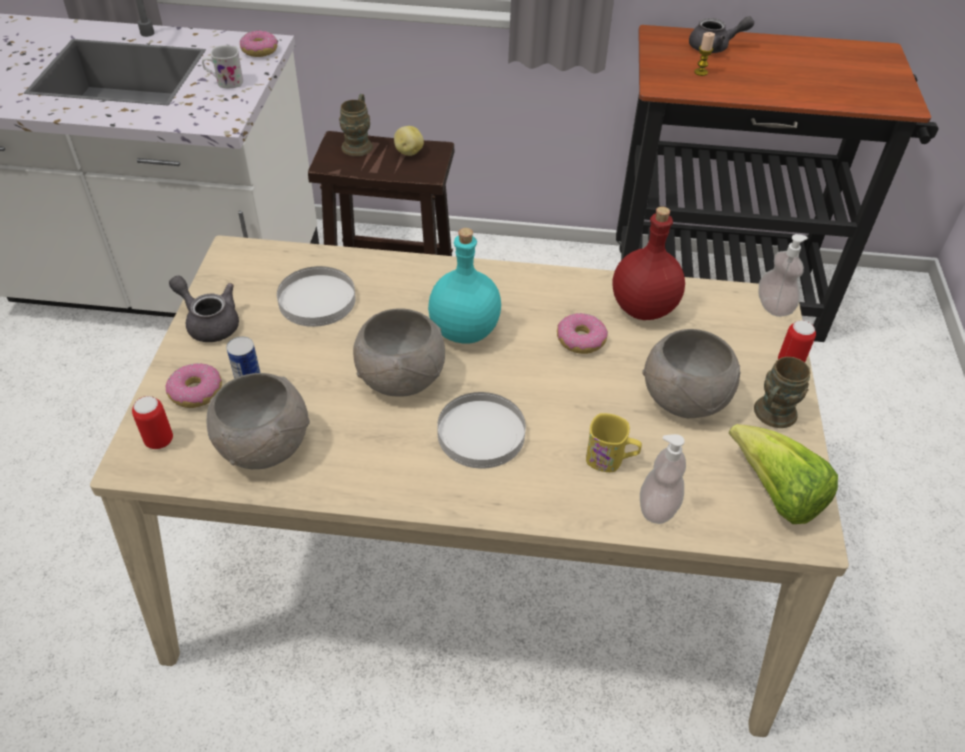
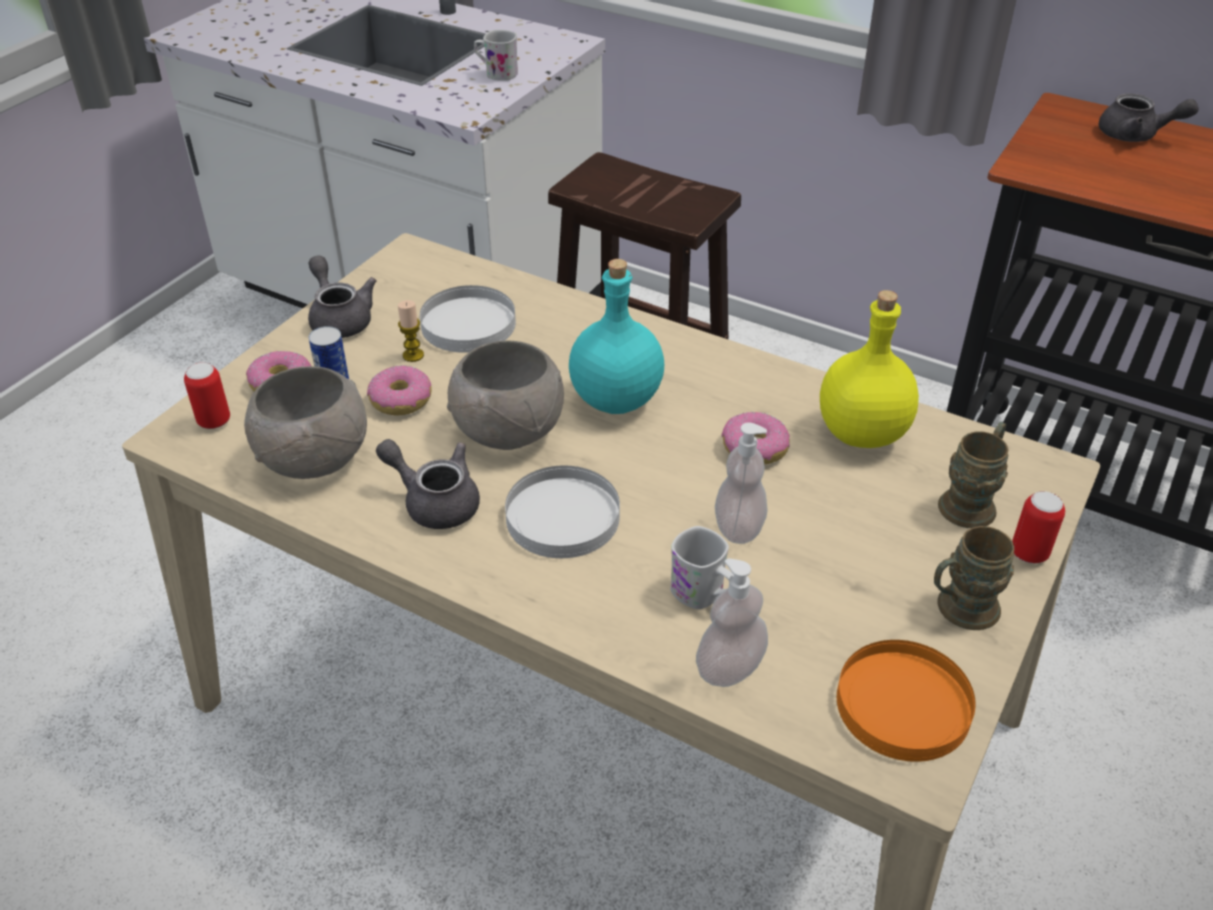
camera: 25 degrees right, 5 degrees down
(260, 50) = (556, 48): donut -> donut (401, 400)
(359, 143) = (626, 172): brown mug -> brown mug (971, 501)
(380, 451) = (435, 501): none -> grey teapot
(408, 152) = (678, 192): potato -> none
(611, 460) = (704, 595): yellow mug -> white mug
(643, 307) = (862, 432): red bottle -> yellow bottle
(686, 399) = (851, 555): grey bowl -> none
(701, 72) = (1094, 161): candle -> candle (413, 355)
(773, 306) = (1050, 478): soap dispenser -> soap dispenser (739, 527)
(775, 494) = (902, 705): lettuce -> orange plate

